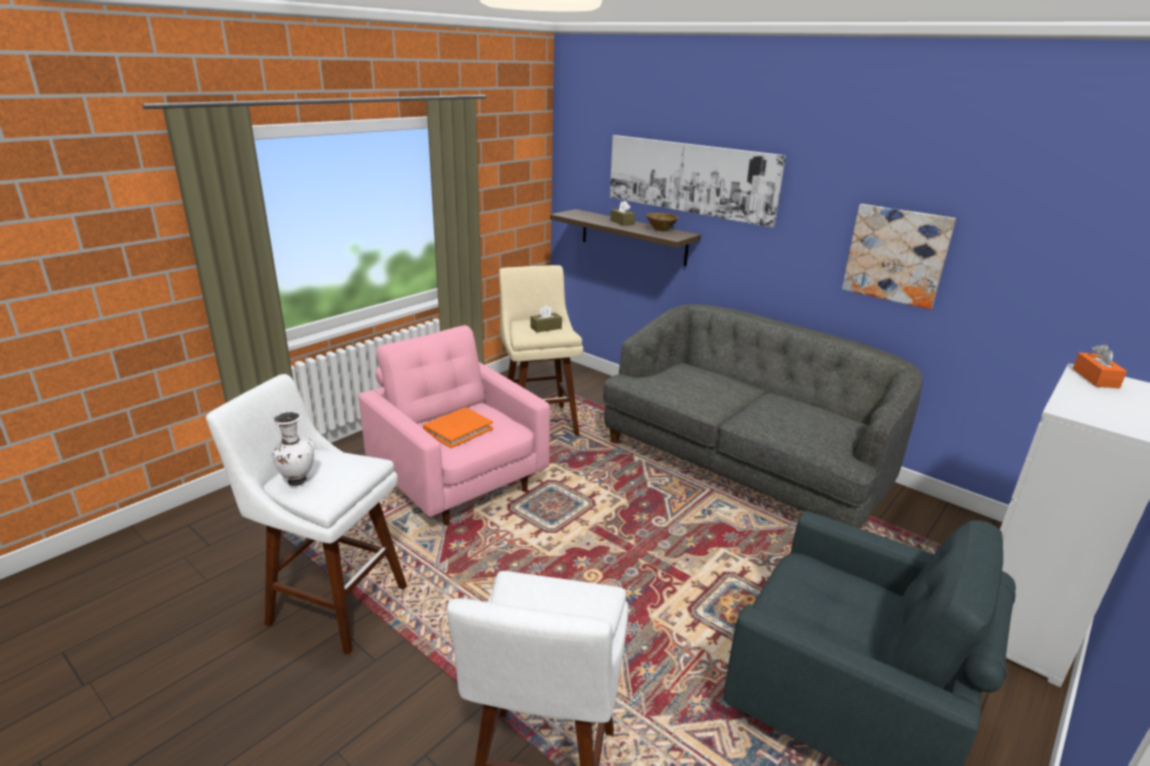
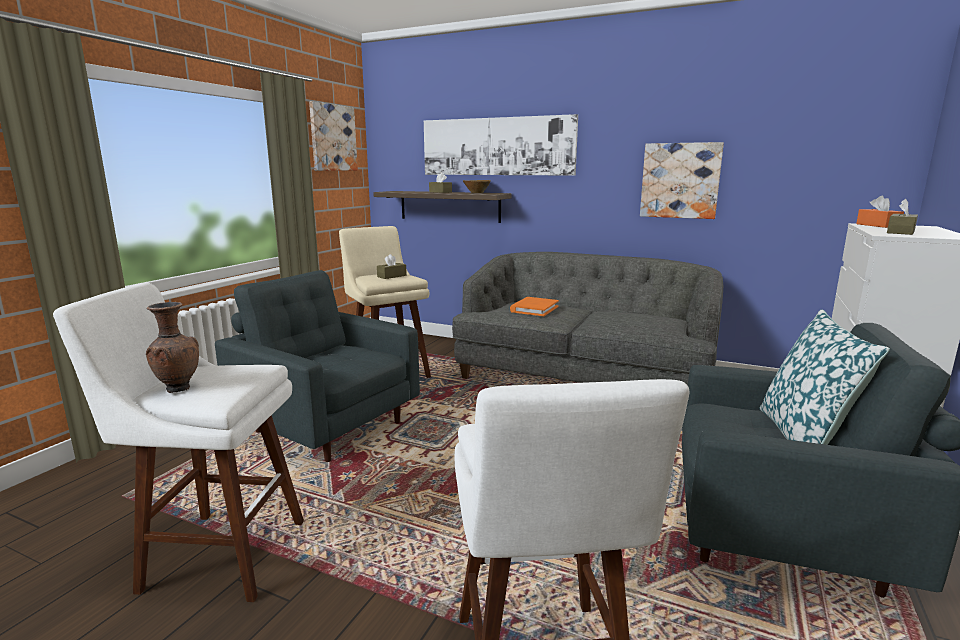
camera: 15 degrees left, 10 degrees down
(297, 481) = (178, 388): white vase -> brown vase
(458, 430) = (329, 363): orange book -> orange book (534, 309)
(458, 482) = (327, 426): pink armchair -> grey armchair
(510, 152) = (332, 138): none -> picture
(878, 625) = (804, 438): none -> pillow
(1094, 406) = (900, 232): none -> brown tissue box

